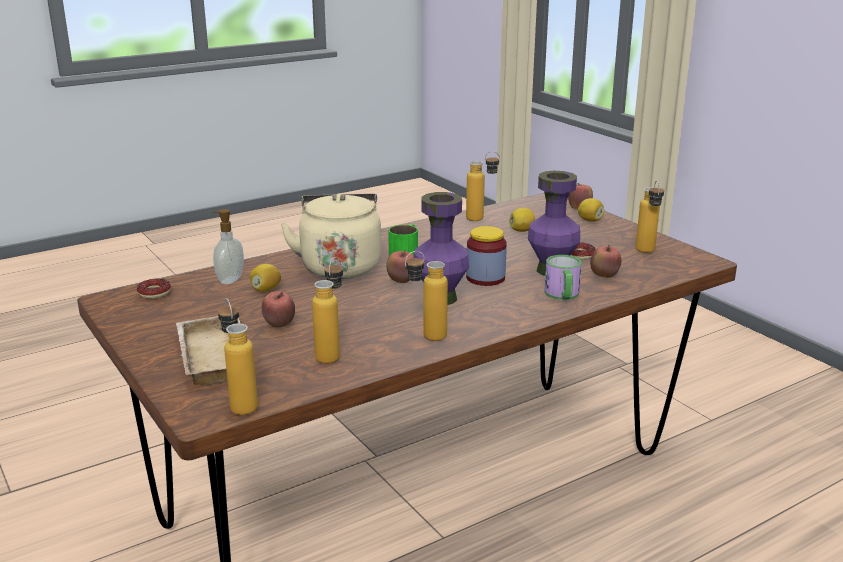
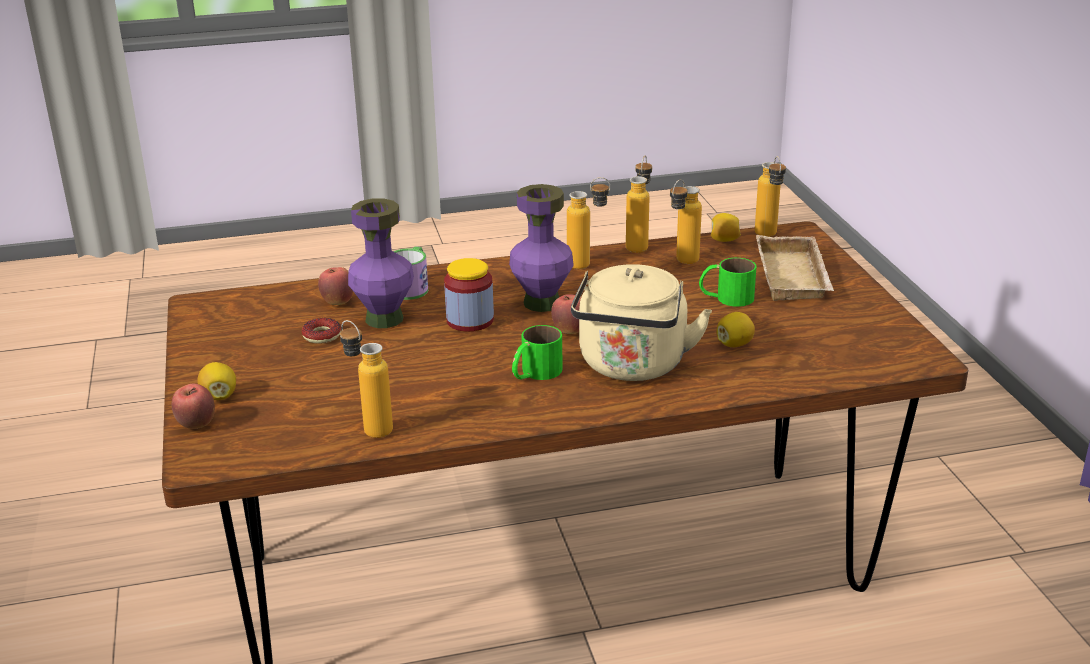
camera: 160 degrees left, 5 degrees up
(154, 293) = (872, 361): donut -> none
(229, 280) = (779, 367): soap dispenser -> none
(279, 325) = (726, 297): apple -> green mug
(522, 230) = (339, 391): lemon -> lemon (724, 240)
(647, 253) = (240, 326): bottle -> bottle (639, 245)

